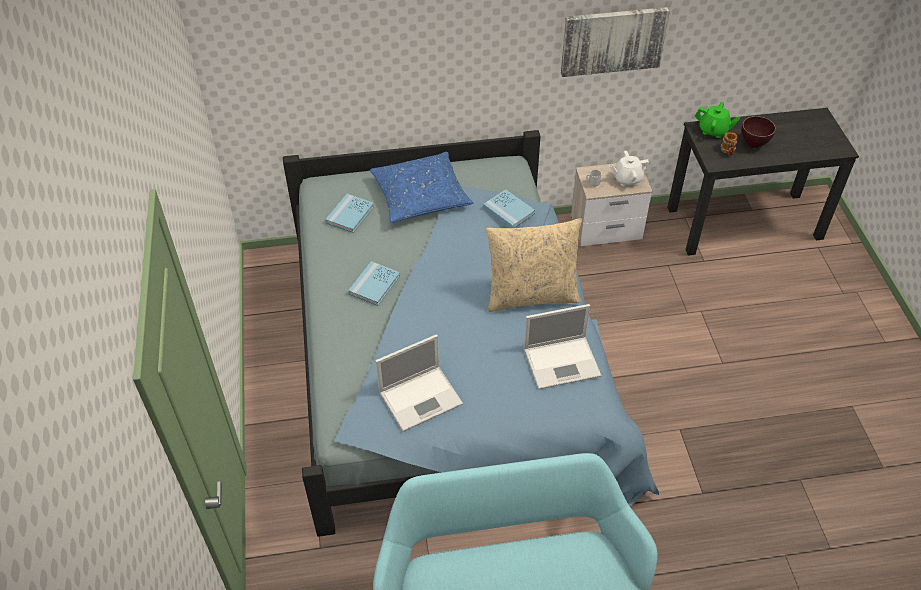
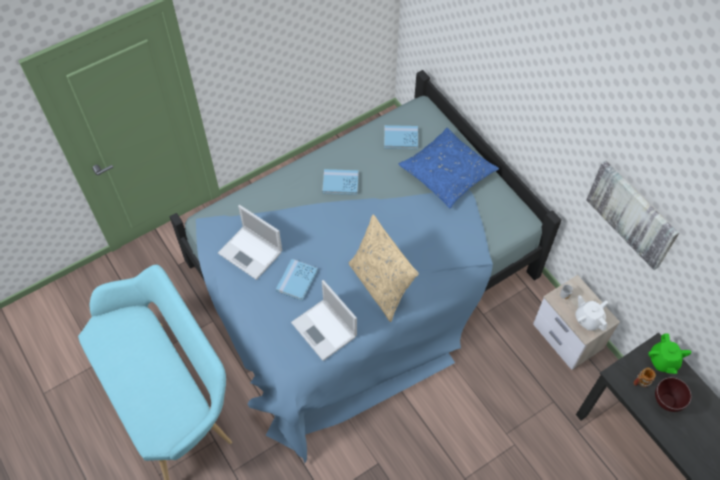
camera: 65 degrees right, 10 degrees up
(508, 211) = (462, 237): blue book -> blue book (297, 280)

